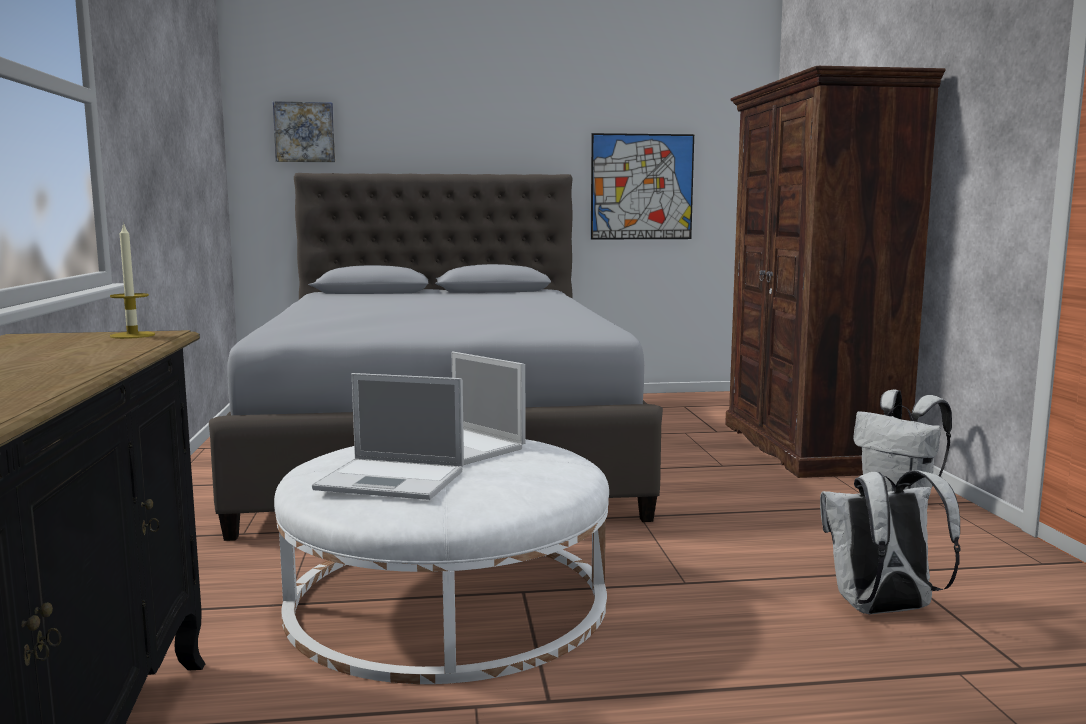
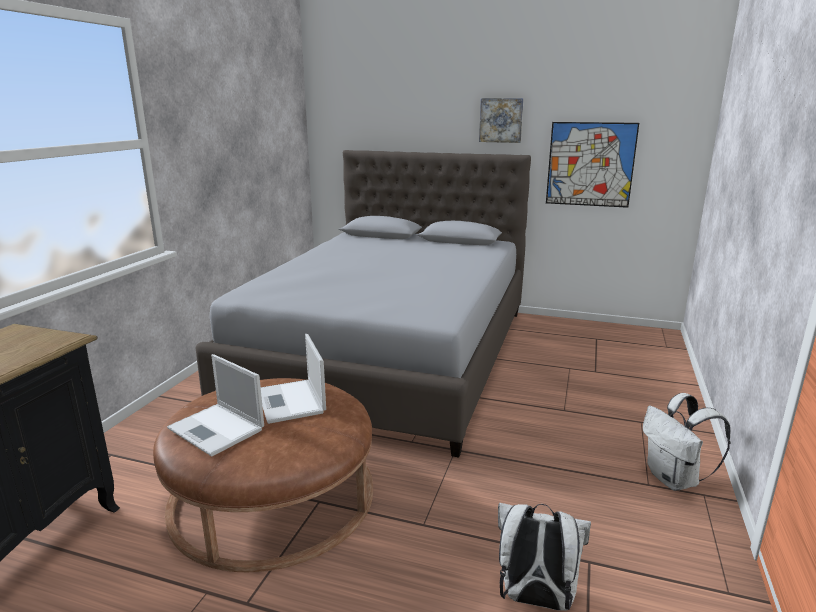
camera: 25 degrees right, 10 degrees up
(132, 335) = (50, 340): candle -> none
(304, 132) = (353, 121): picture -> picture (501, 120)
(447, 599) = (273, 494): white ottoman -> brown ottoman
(807, 446) = (653, 402): brown wardrobe -> none

